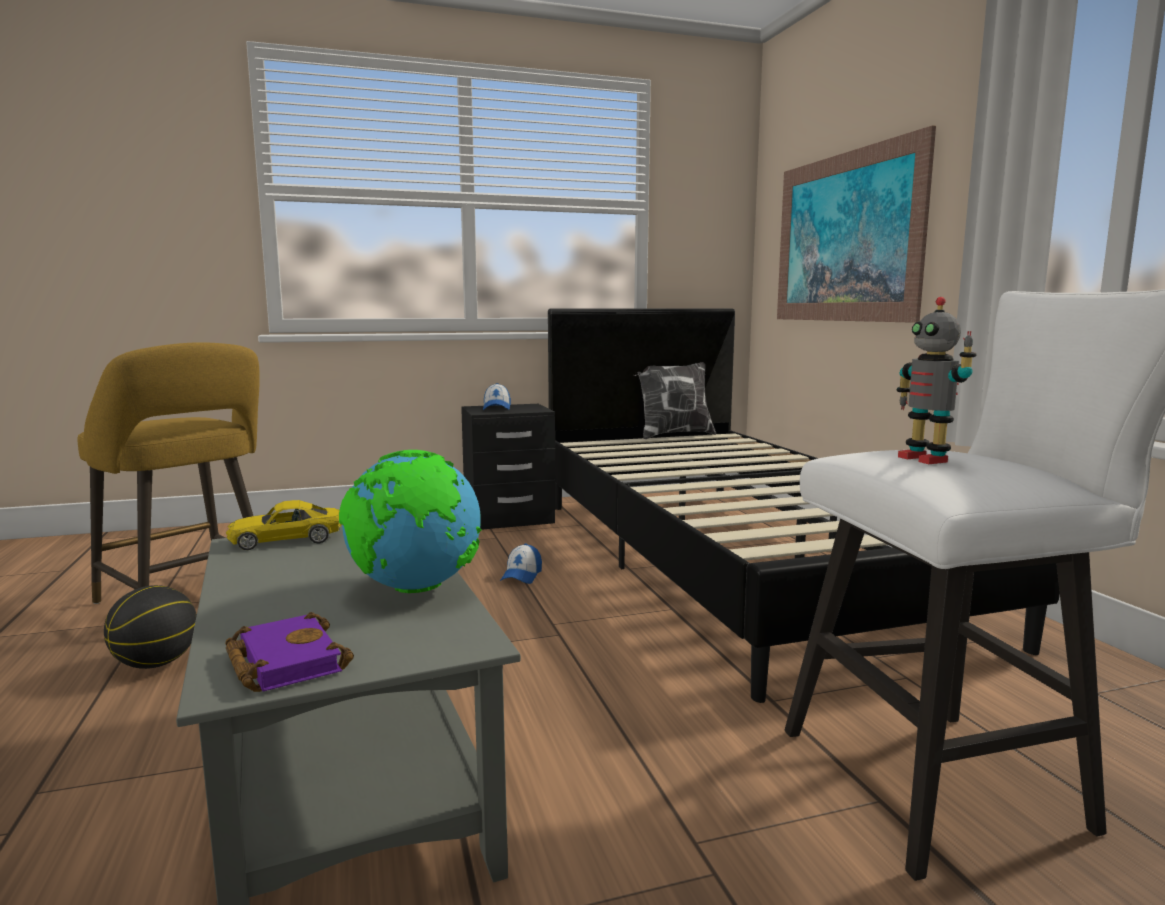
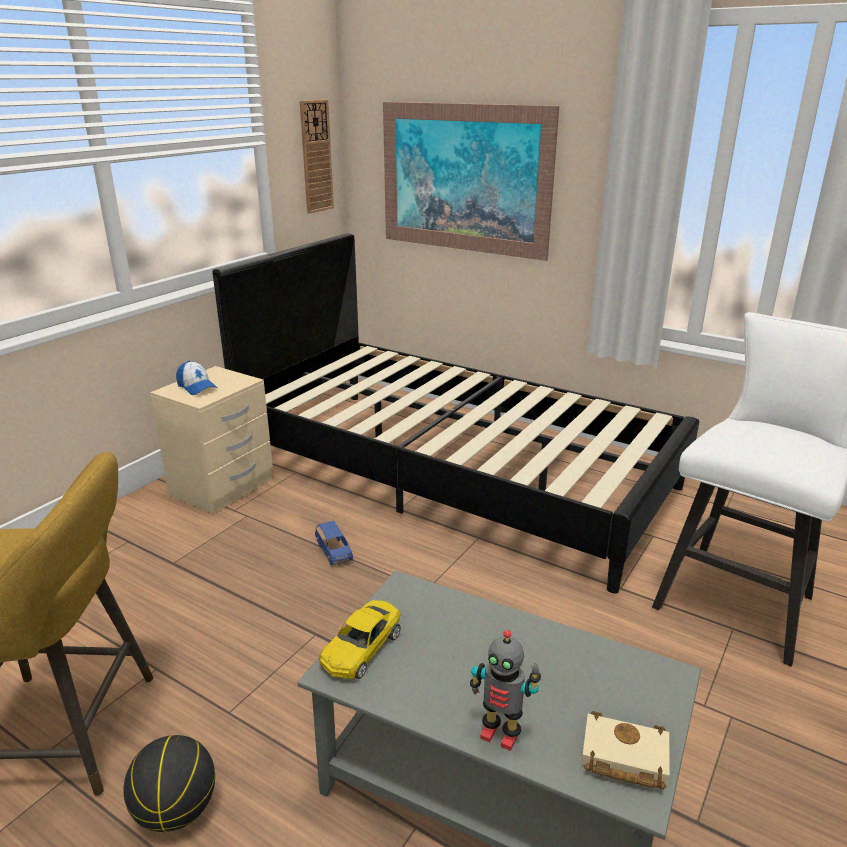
camera: 40 degrees left, 15 degrees up
(283, 661) = (622, 757): purple book -> beige book
(414, 589) = (555, 649): globe -> none
(508, 518) = (222, 487): black nightstand -> beige nightstand
(521, 576) = (334, 551): cap -> blue toy car
(672, 435) = (326, 361): pillow -> none
(715, 233) = (316, 157): none -> wall clock
(925, 459) = (774, 448): toy robot -> toy robot (500, 734)

